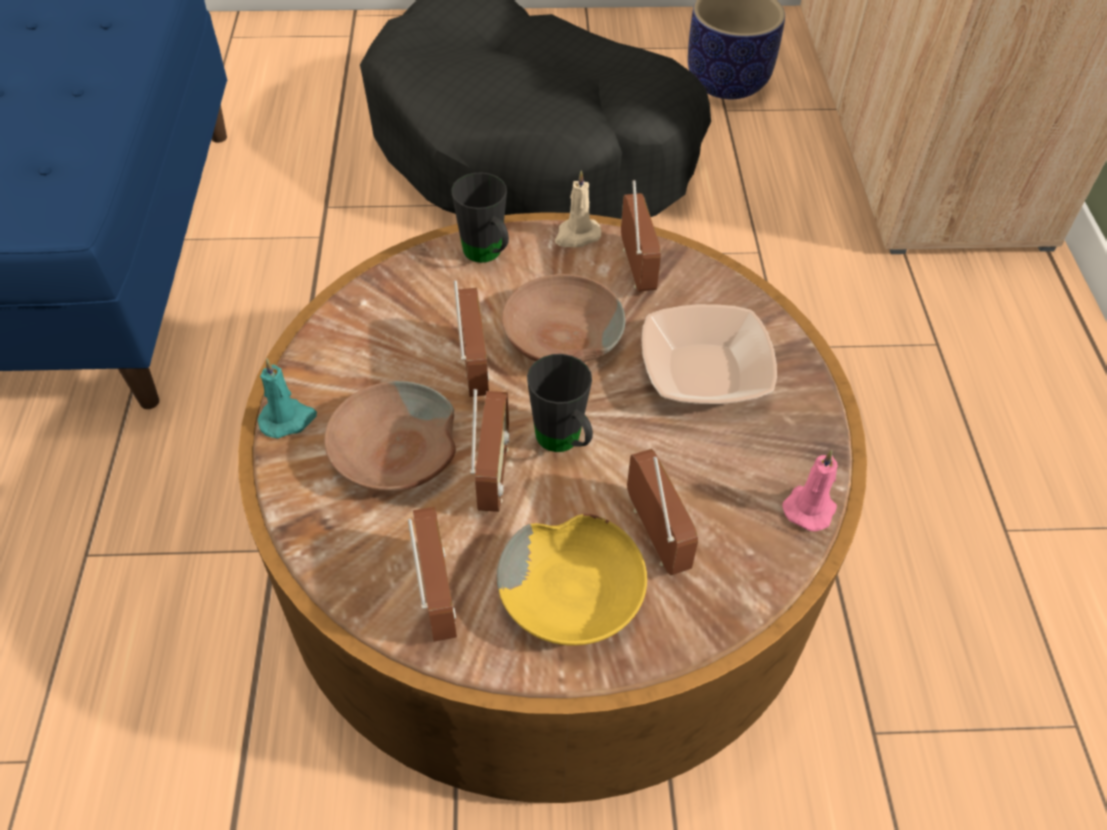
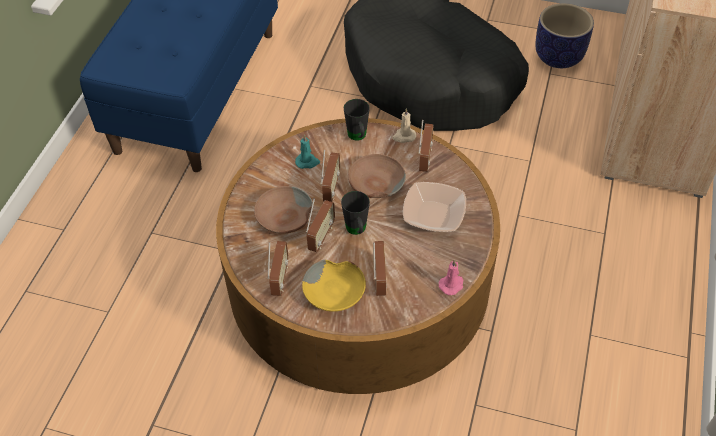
camera: 20 degrees right, 0 degrees up
(288, 419) = (245, 192): turquoise candle -> turquoise candle (307, 162)

